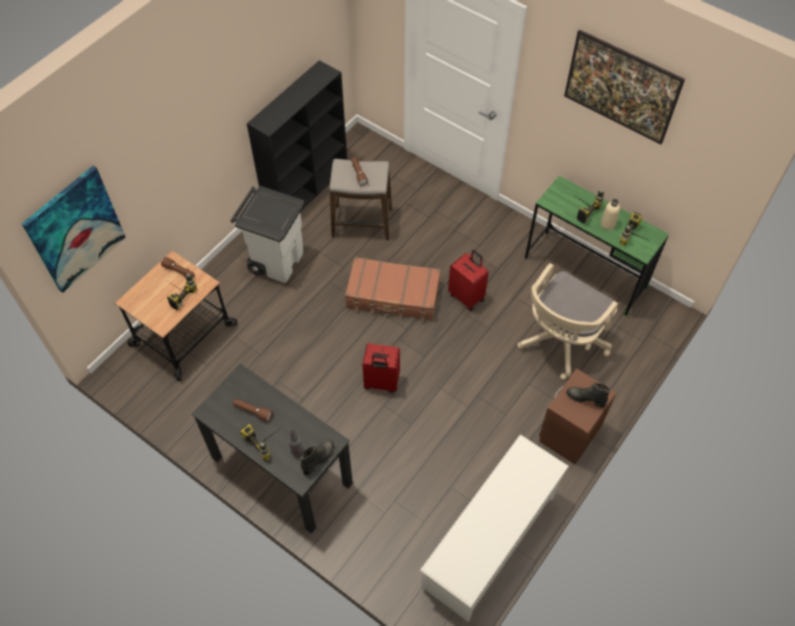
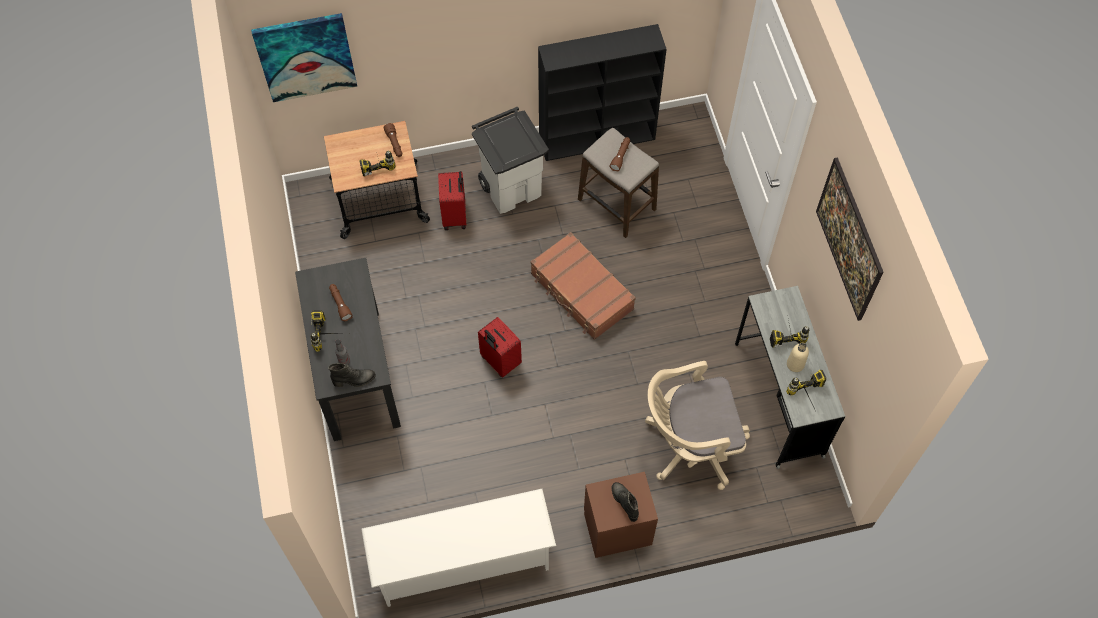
camera: 40 degrees right, 5 degrees up
(467, 296) = (646, 340): red suitcase -> red suitcase (455, 216)
(585, 272) = (778, 399): green desk -> grey desk

